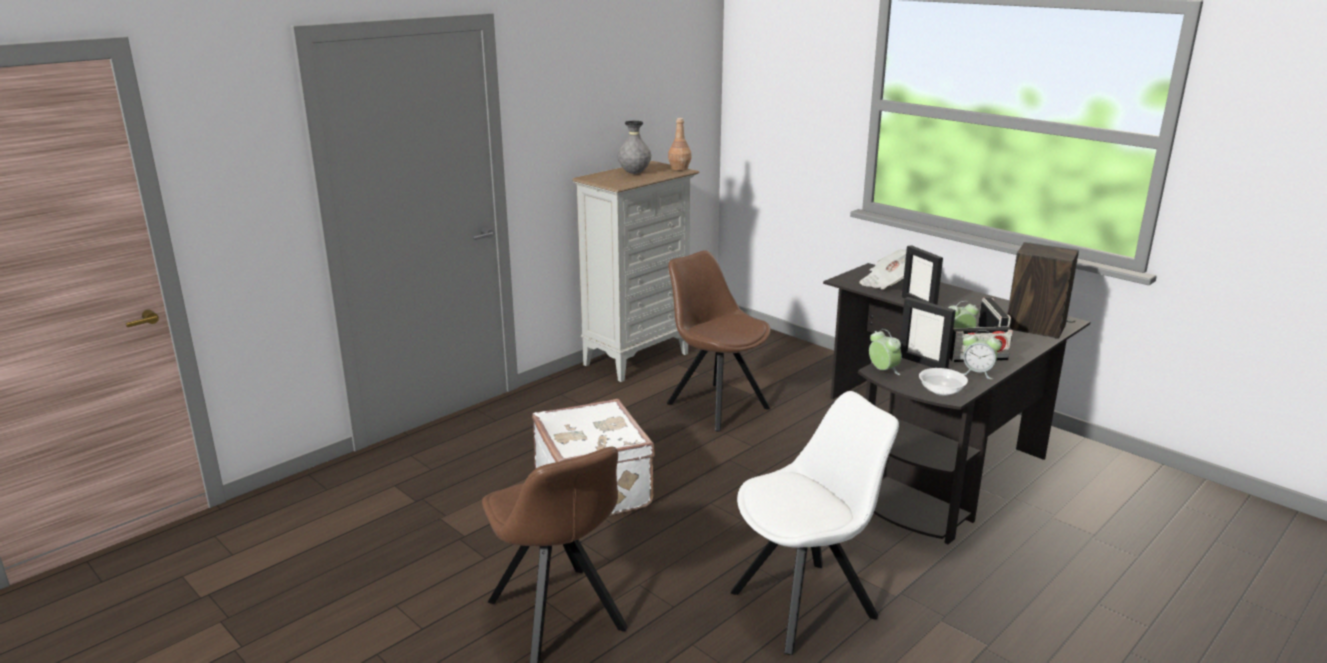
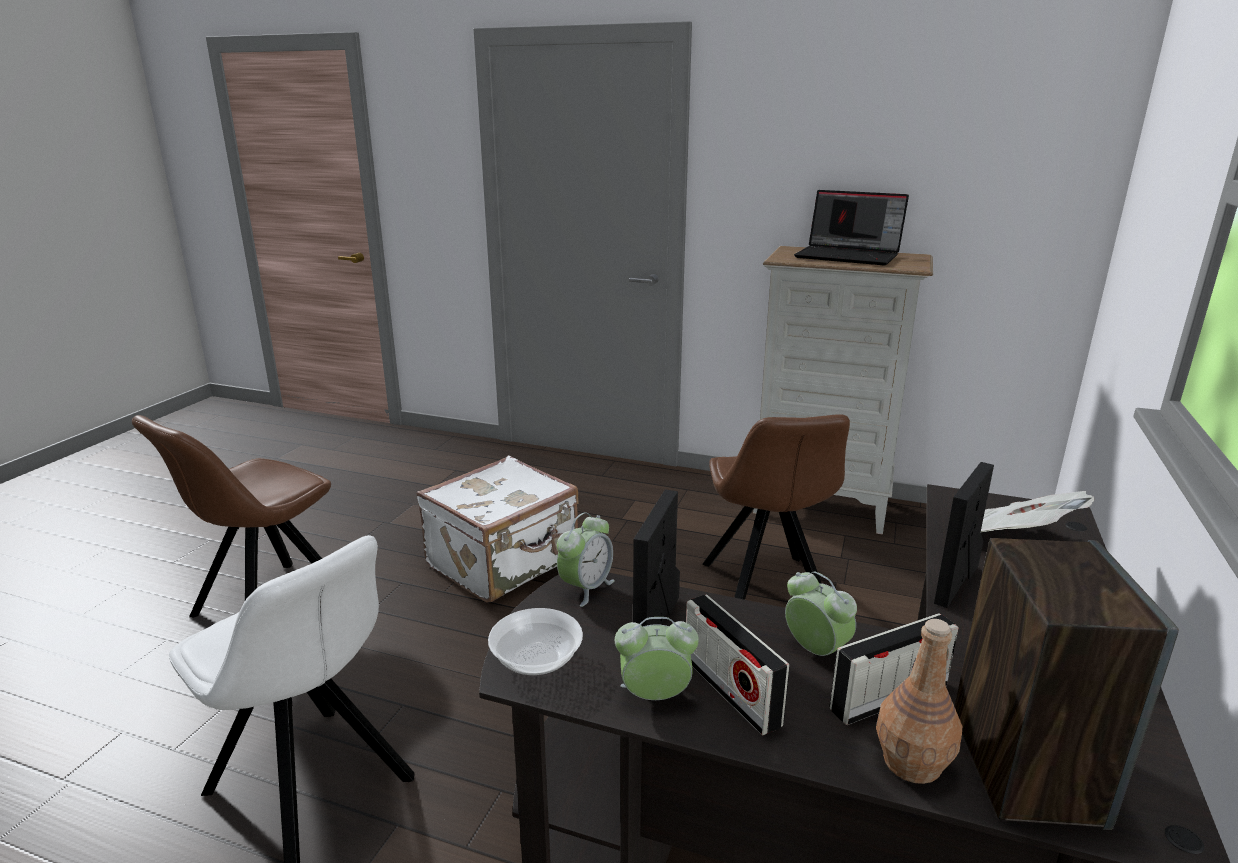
camera: 65 degrees right, 0 degrees up
(634, 173) = (849, 256): grey vase -> laptop
(679, 168) = (918, 265): brown bottle -> brown bottle (913, 762)
(716, 406) = (766, 590): brown chair -> brown chair turned 150 degrees clockwise
(977, 373) = (655, 697): alarm clock -> alarm clock turned 90 degrees clockwise

